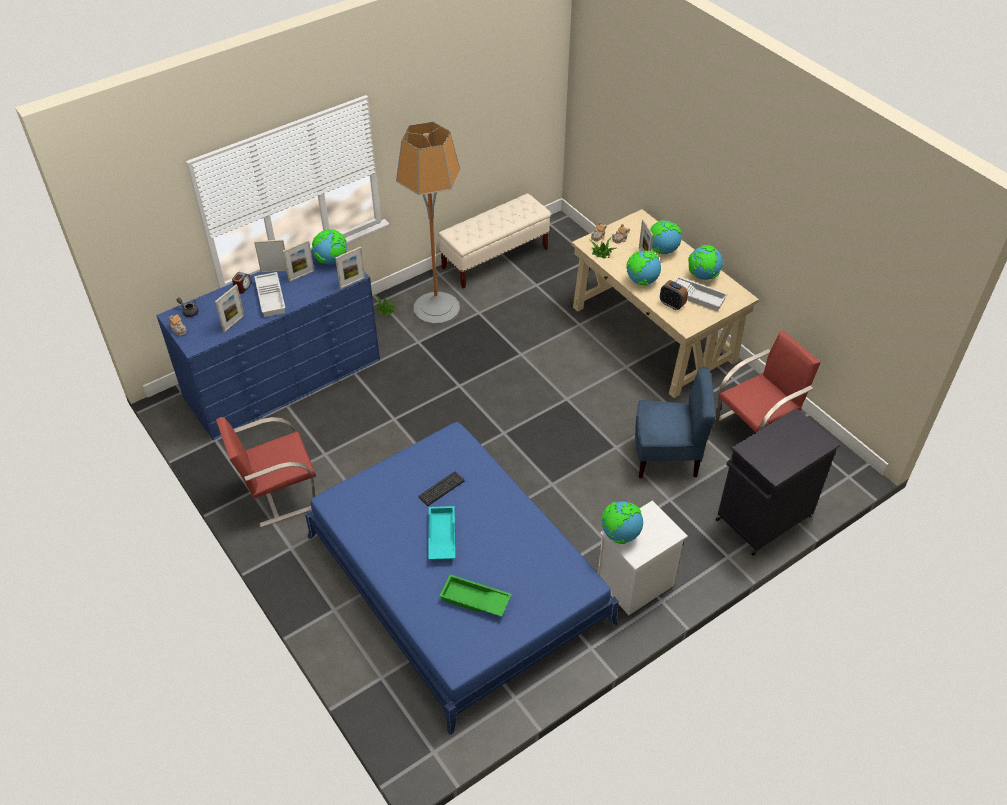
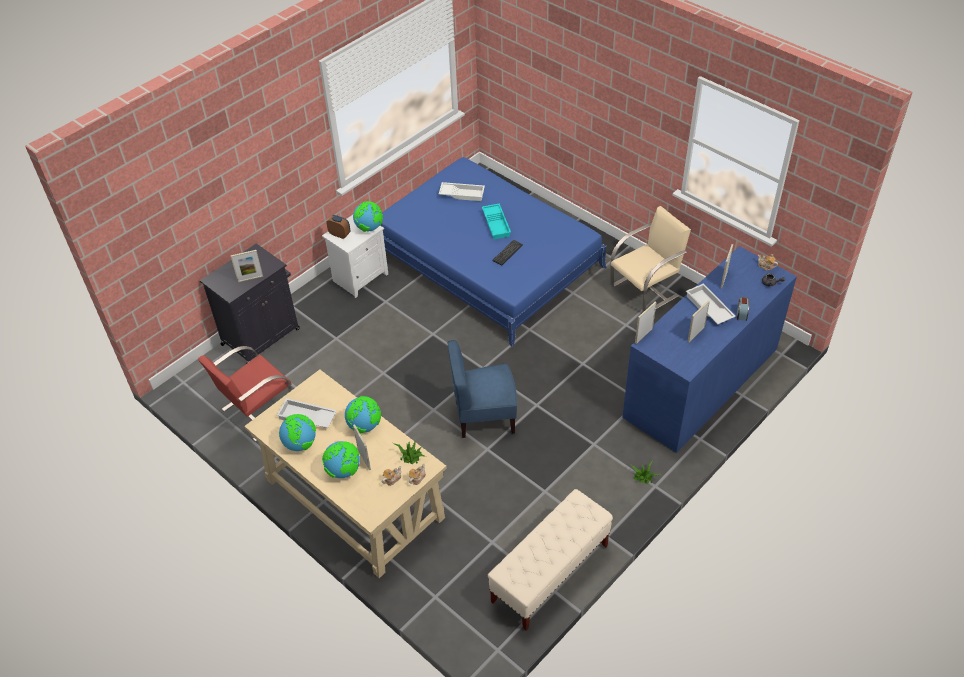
camera: 170 degrees right, 0 degrees up
(275, 271) = (724, 335): picture frame -> picture frame (250, 279)
(277, 493) = (645, 290): red chair -> beige chair
(332, 261) = (676, 355): globe -> none
(436, 309) = (590, 487): floor lamp -> none
(474, 600) = (462, 193): green tray -> white tray
(666, 456) = (339, 372): blue chair -> blue chair (484, 416)
(672, 304) = (333, 403): alarm clock -> alarm clock (340, 234)

